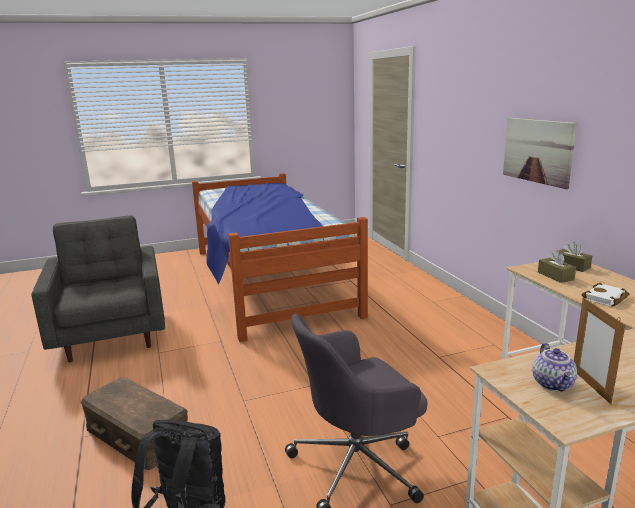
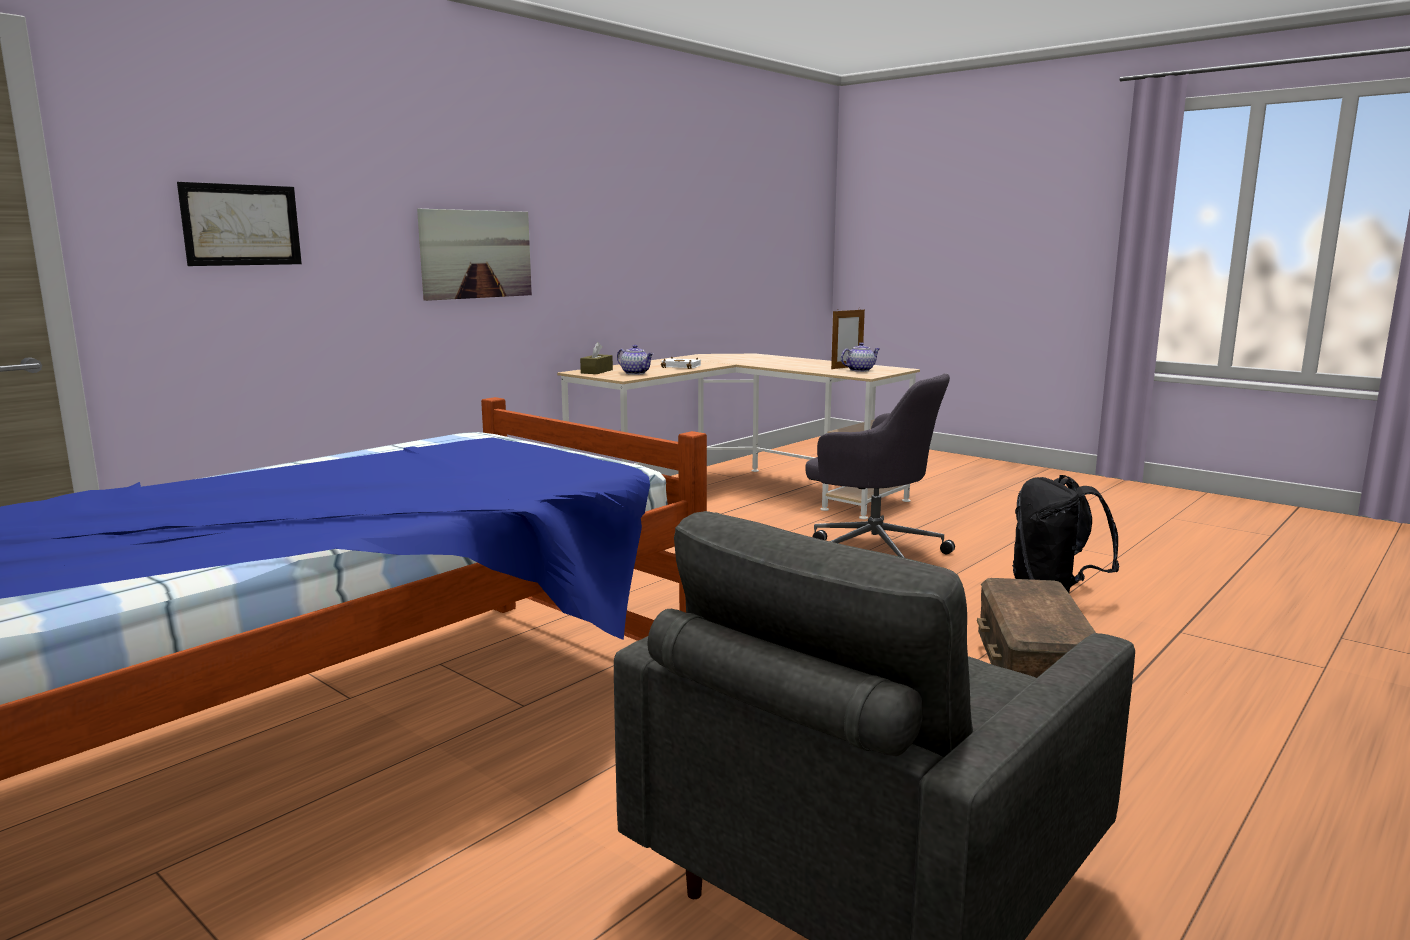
camera: 120 degrees left, 5 degrees down
(448, 122) = (241, 225): none -> picture
(555, 276) = (636, 373): brown tissue box -> teapot

